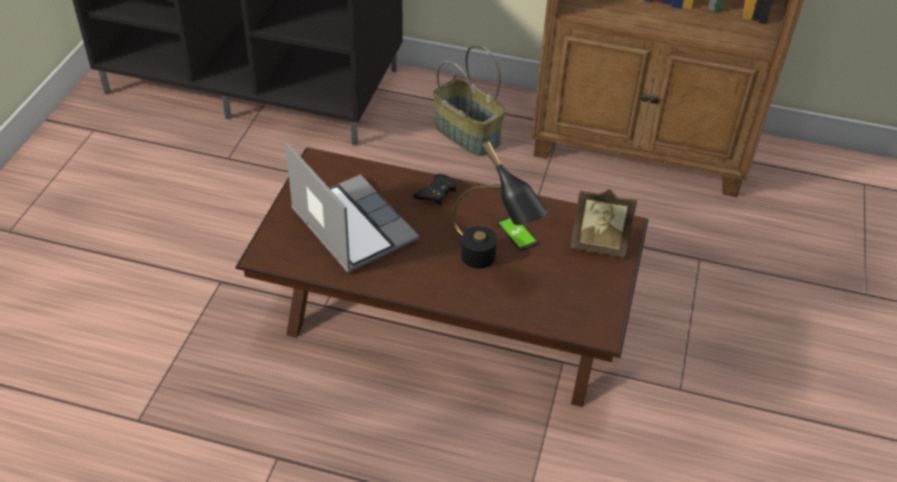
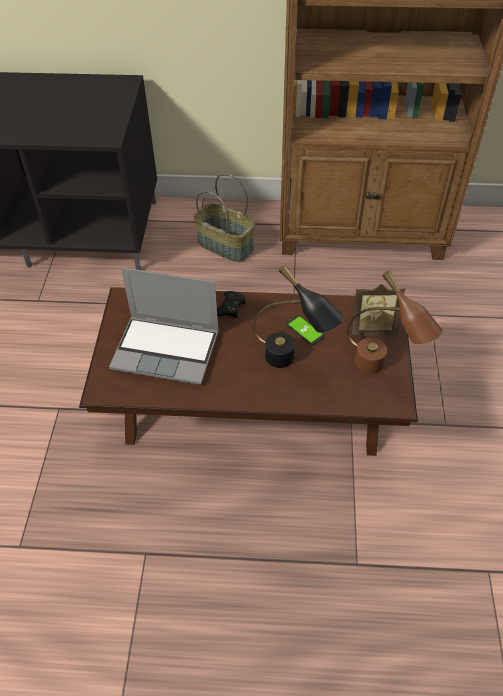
camera: 10 degrees left, 5 degrees up
(351, 225) = (167, 350): laptop -> laptop turned 150 degrees clockwise
(594, 292) = (381, 370): none -> brown table lamp

